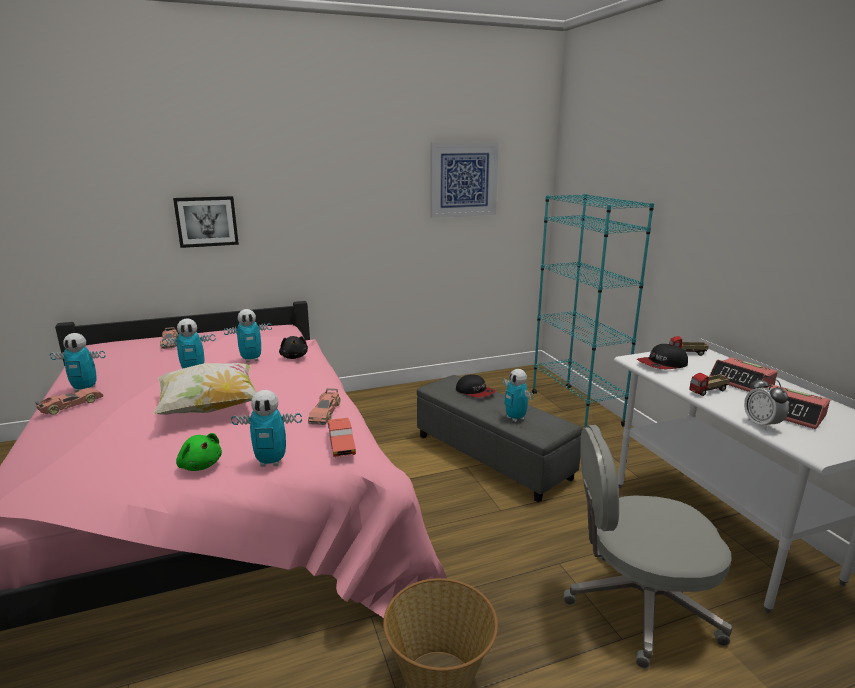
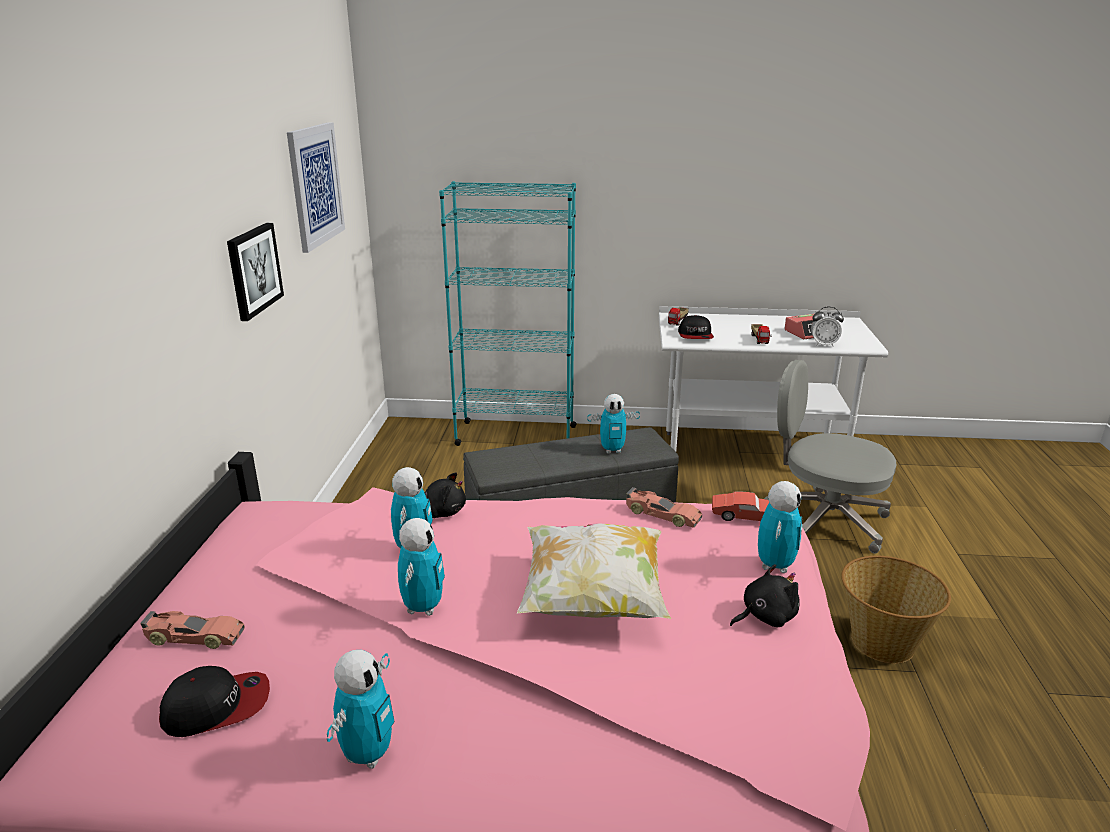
camera: 65 degrees left, 5 degrees up
(71, 405) = (446, 769): toy car -> none
(200, 465) = (765, 616): green plush toy -> black plush toy
(206, 221) = (97, 365): picture -> picture (254, 270)
(475, 392) = (530, 453): cap -> cap (217, 706)
(638, 605) = (823, 520): grey office chair -> grey office chair turned 90 degrees clockwise
(741, 382) = (749, 326): alarm clock -> none

